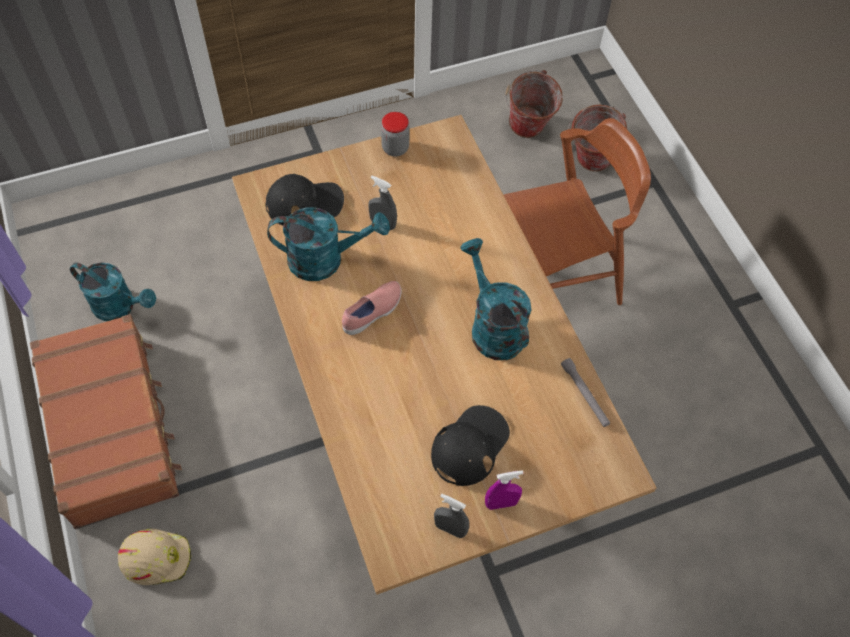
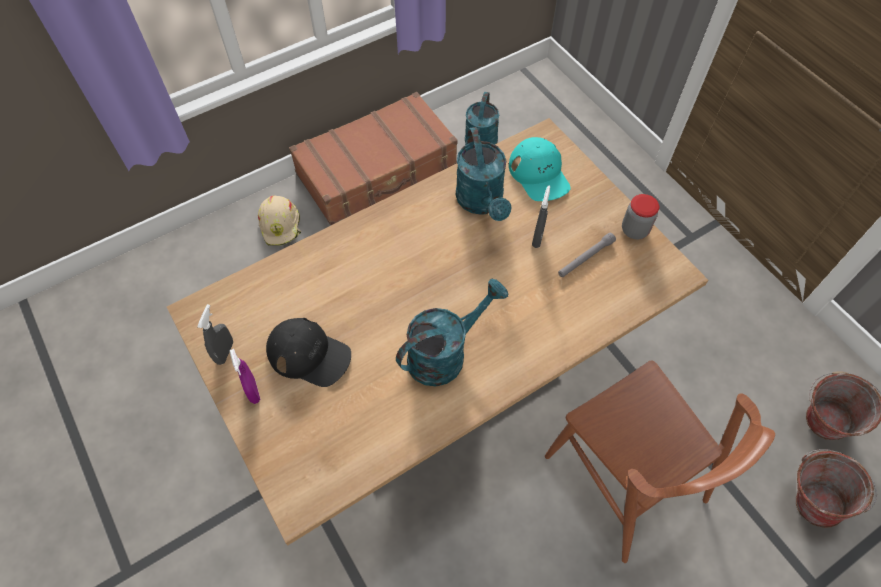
camera: 80 degrees right, 0 degrees up
(305, 203) = (539, 174): black cap -> turquoise cap
(373, 313) = (434, 250): pink shoe -> none
(585, 395) = (383, 454): grey flashlight -> grey flashlight (585, 258)

